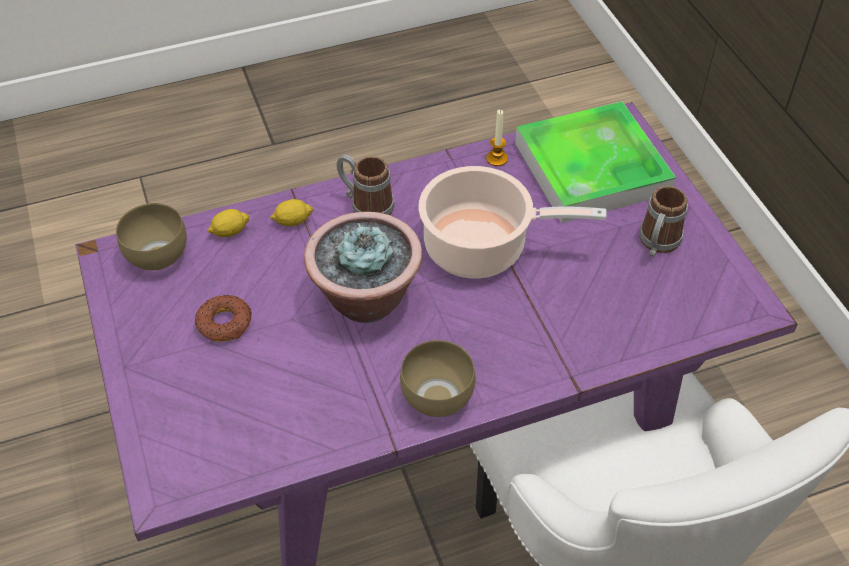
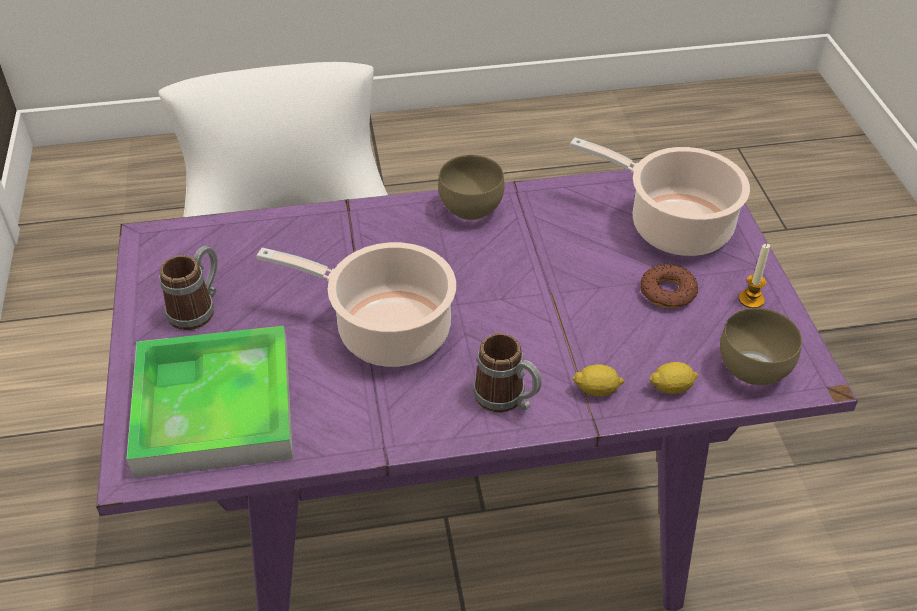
camera: 170 degrees left, 5 degrees down
(209, 408) = (673, 226): none -> cooking pot
(366, 298) = (522, 295): potted plant -> none
(497, 159) = (326, 439): candle -> candle (751, 299)

